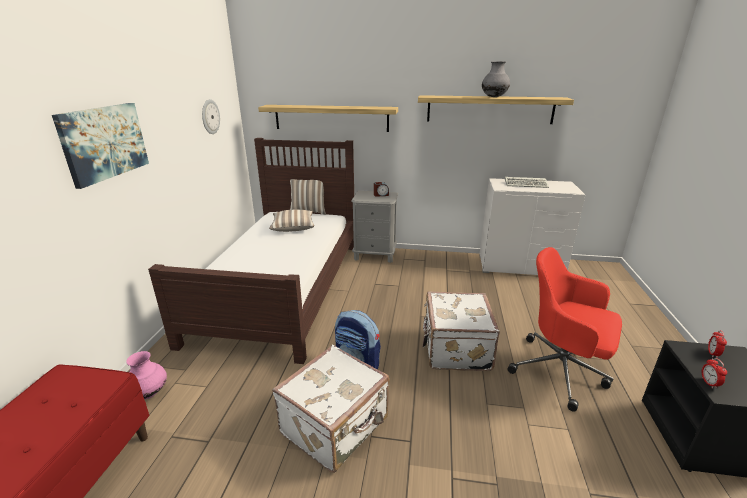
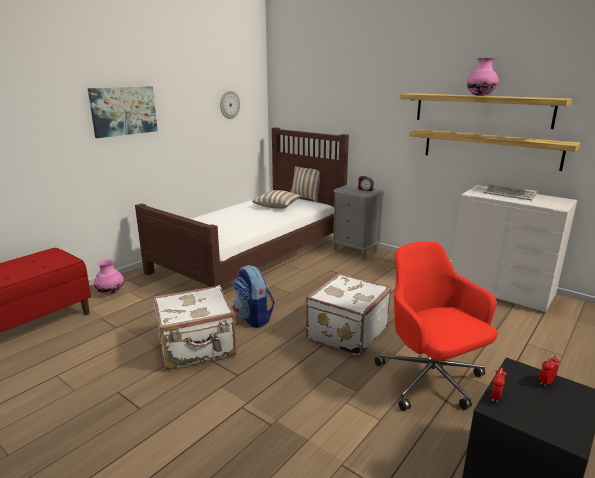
camera: 30 degrees right, 5 degrees down
(331, 118) = (334, 112): shelf -> shelf (490, 148)
(494, 97) = (480, 96): grey vase -> pink vase

